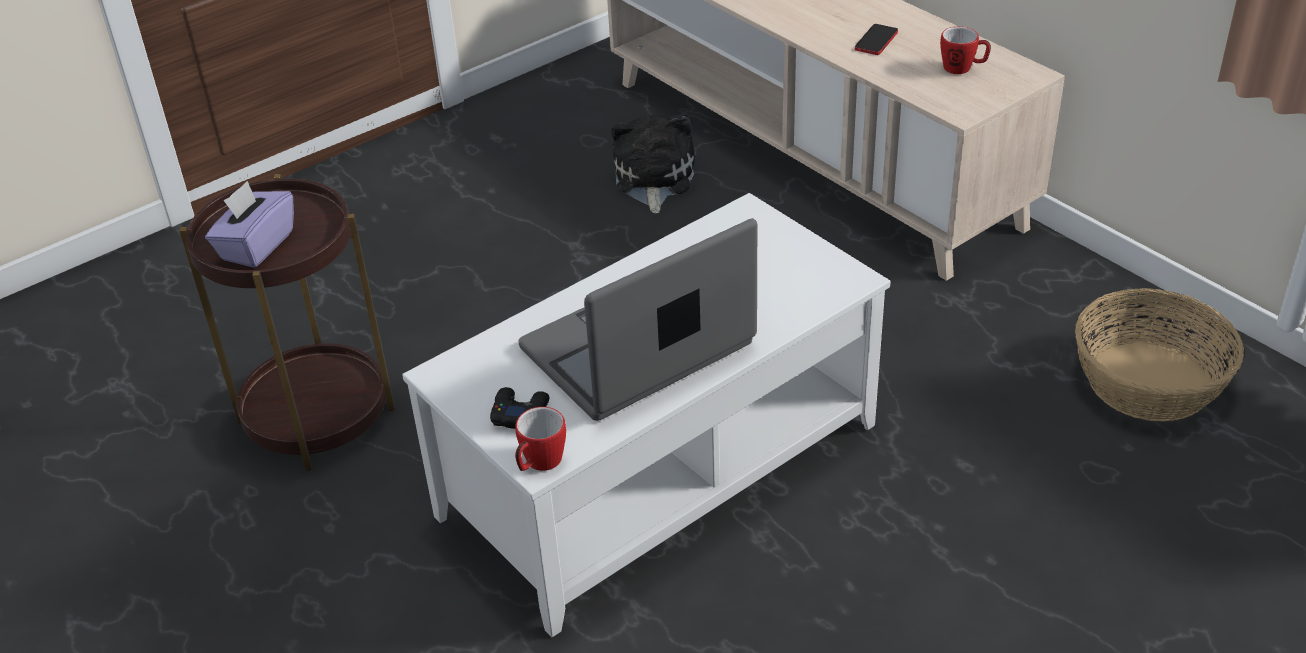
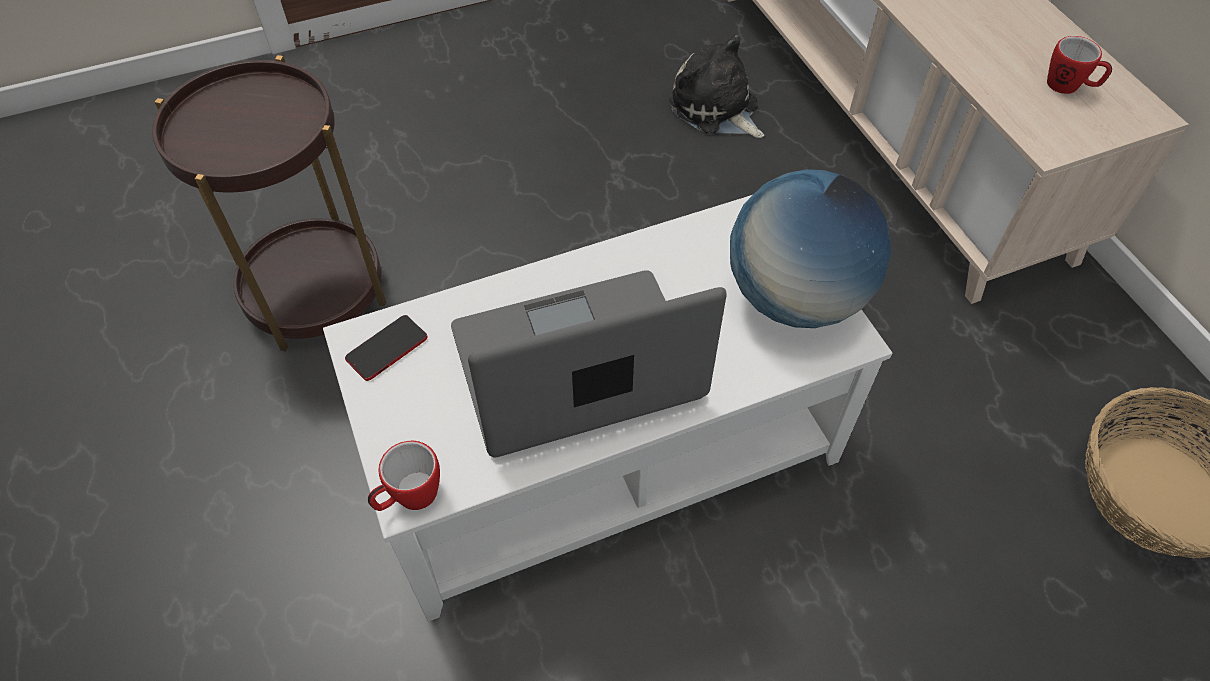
camera: 15 degrees right, 15 degrees up
(256, 246) = (225, 138): purple tissue box -> none
(519, 413) = (417, 419): black game controller -> none
(653, 179) = (716, 109): plush toy -> plush toy turned 60 degrees counterclockwise
(798, 262) = (795, 298): none -> globe
(876, 41) = (980, 27): phone -> phone (387, 348)

